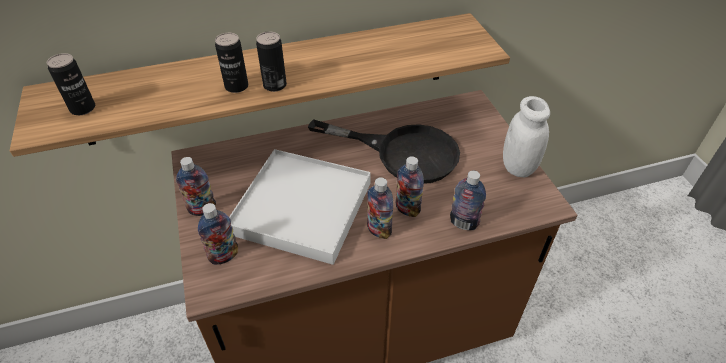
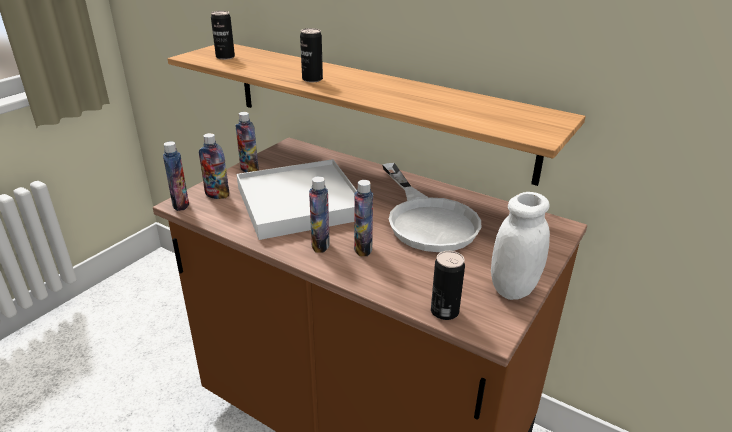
camera: 50 degrees right, 15 degrees down
(275, 85) = (334, 87): can -> can (444, 311)
(402, 153) = (426, 218): black frying pan -> white frying pan
(463, 223) = (387, 285): bottle -> bottle (180, 204)

